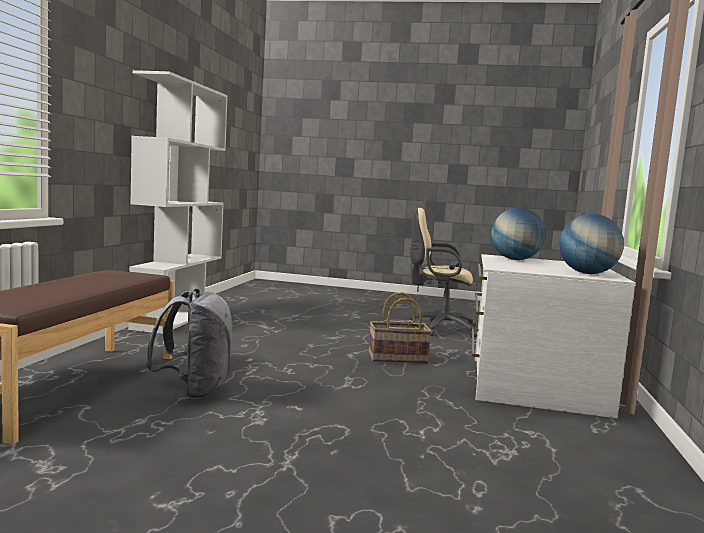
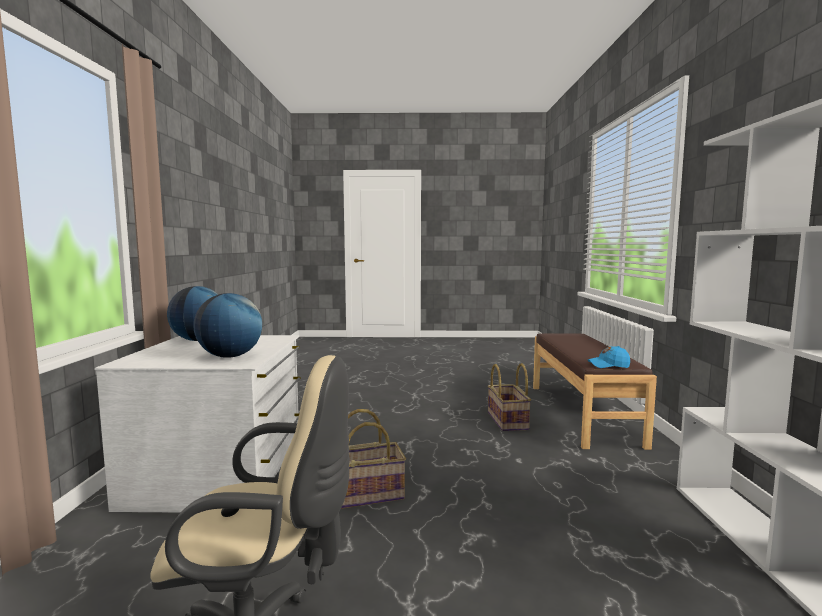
camera: 170 degrees right, 0 degrees up
(138, 273) = (608, 365): none -> blue cap
(194, 391) = (508, 421): grey backpack -> basket

